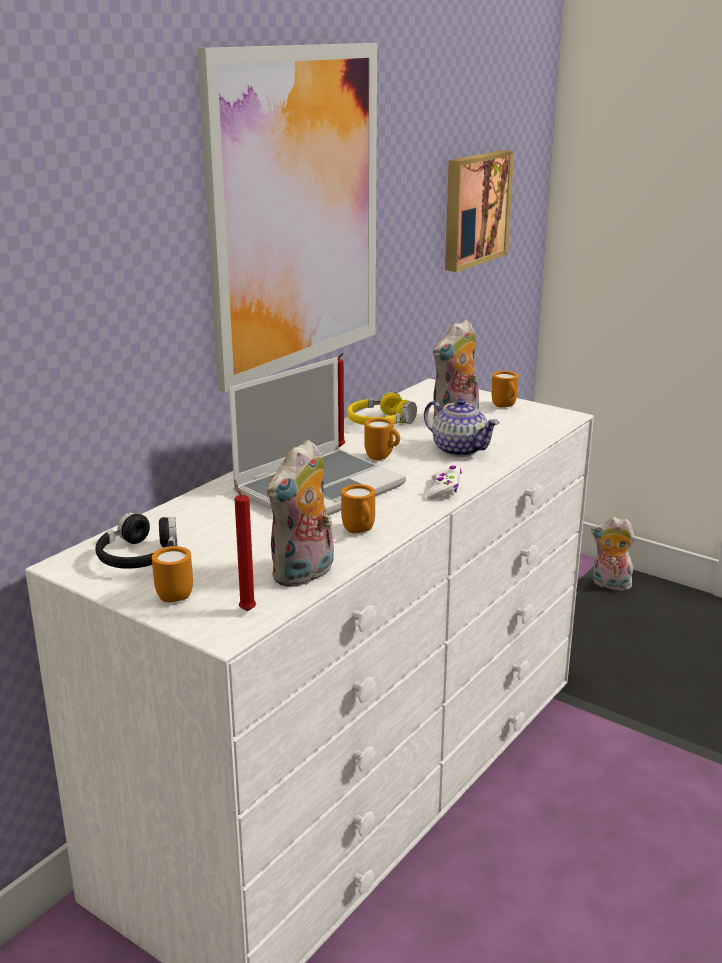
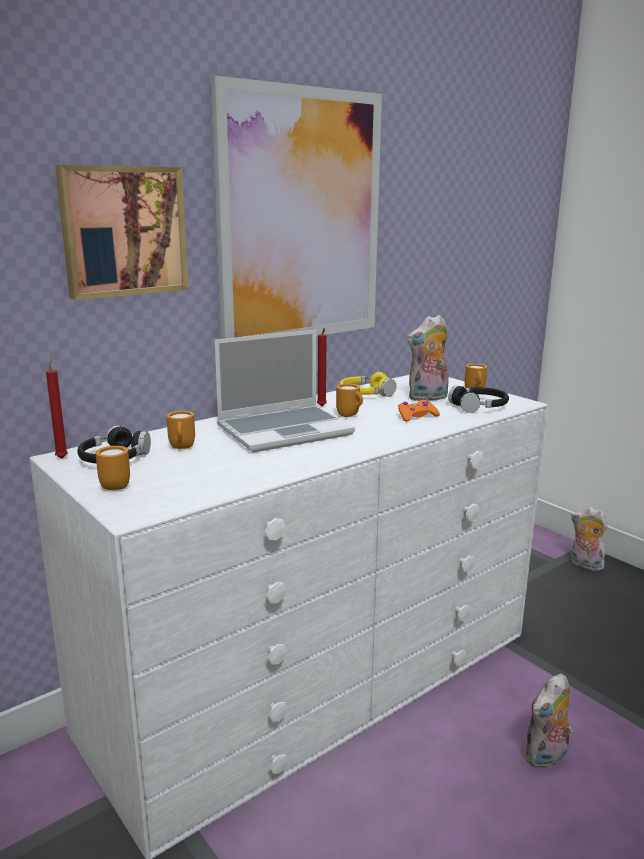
camera: 15 degrees right, 5 degrees down
(246, 609) = (161, 502): red candle -> red candle (62, 457)
(304, 575) = (226, 484): plush toy -> plush toy (546, 757)
(360, 532) = (293, 461): orange mug -> orange mug (182, 448)
(444, 489) = (384, 441): white game controller -> none
(459, 449) = (416, 416): teapot -> orange game controller
(474, 209) = (478, 242): picture -> picture (123, 231)
(521, 427) = (479, 406): none -> black headphones

